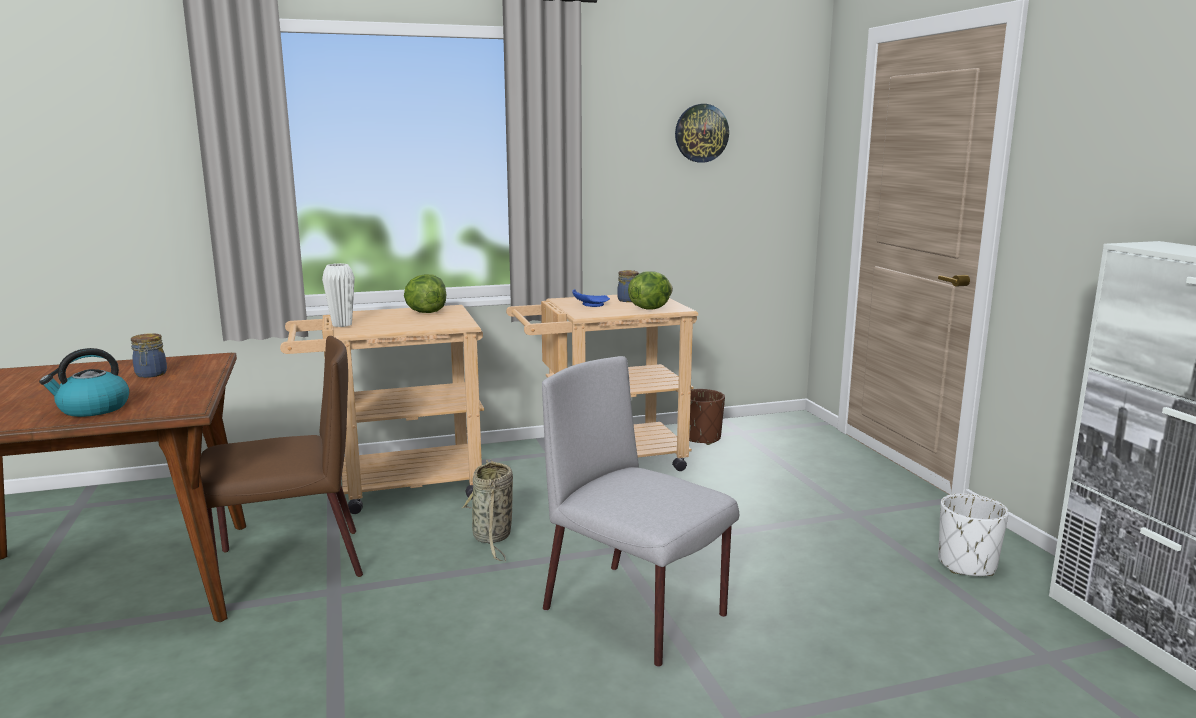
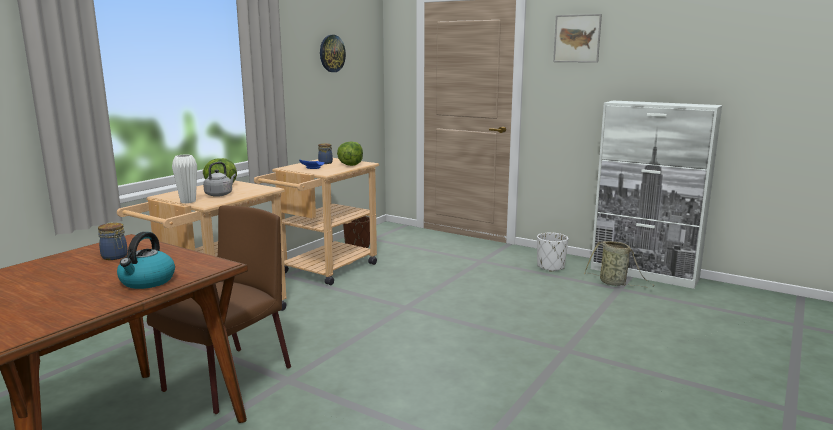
camera: 40 degrees left, 0 degrees up
(396, 322) = (220, 194): none -> grey kettle
(492, 538) = (332, 324): basket -> basket (614, 283)
(637, 613) = (462, 329): grey chair -> none
(1105, 101) = (577, 38): none -> picture

